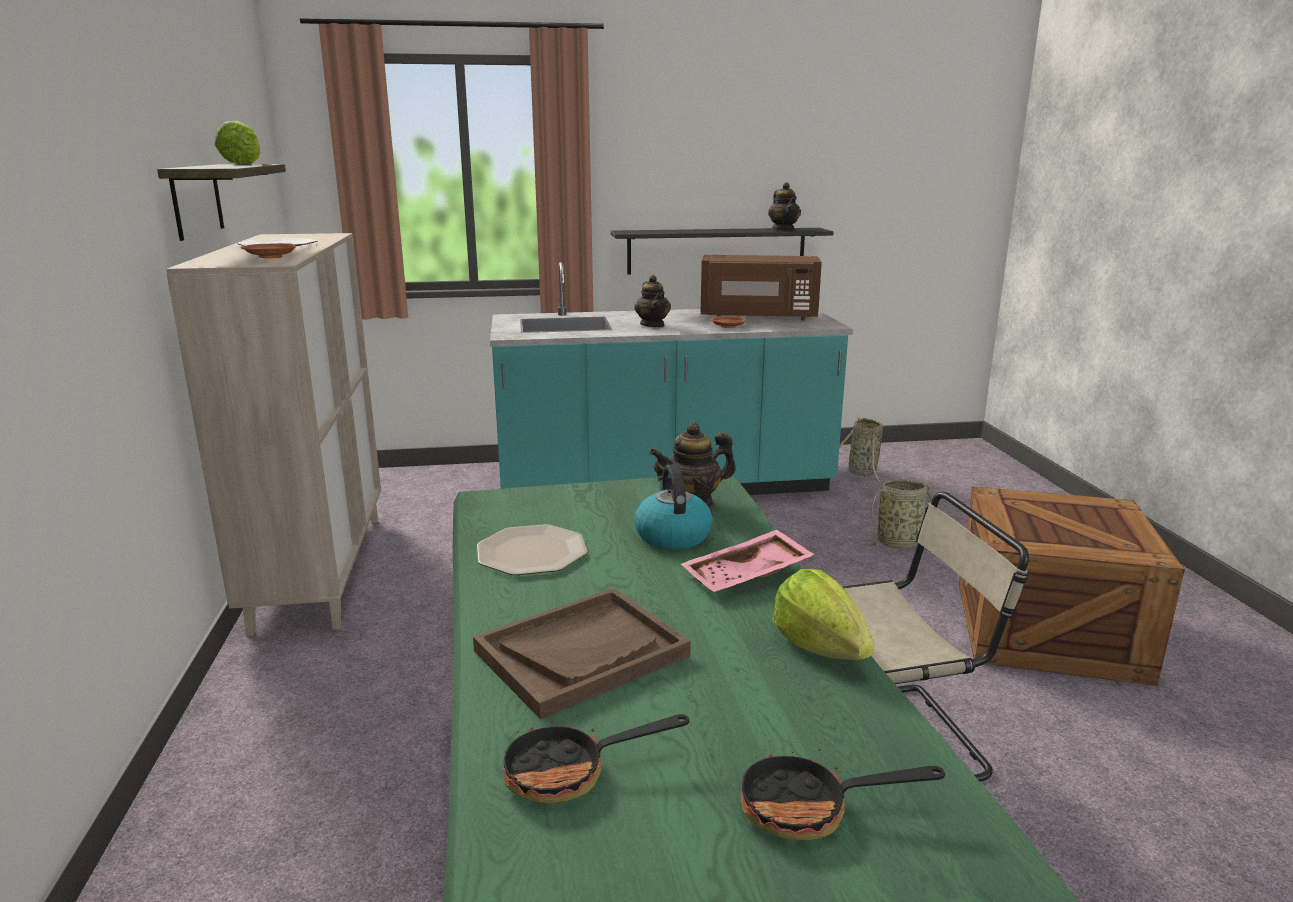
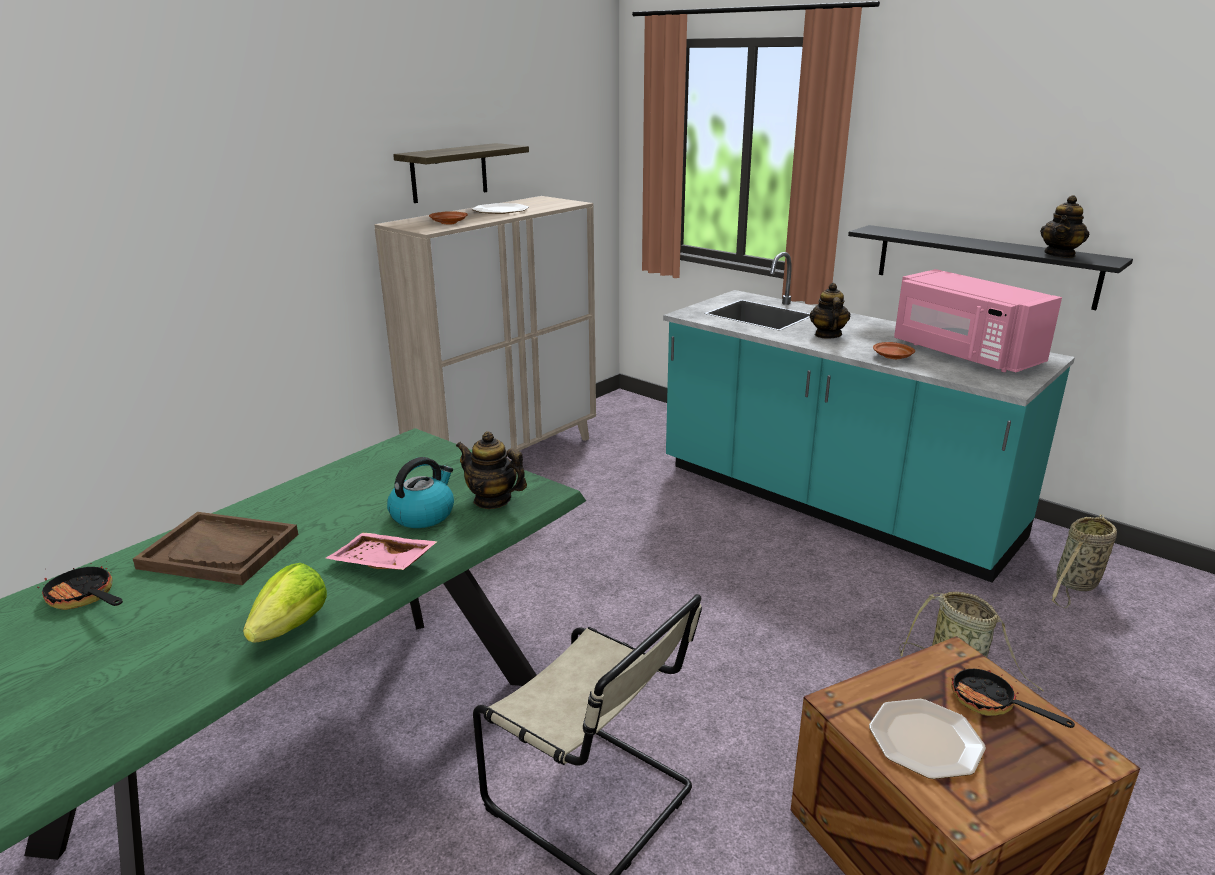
camera: 50 degrees right, 5 degrees up
(243, 164) = (496, 145): lettuce -> none
(531, 553) = (343, 484): plate -> plate (924, 740)
(652, 325) = (827, 335): teapot -> teapot turned 150 degrees clockwise
(758, 317) = (963, 354): brown microwave -> pink microwave
(810, 809) = (79, 686): frying pan -> frying pan (991, 704)

